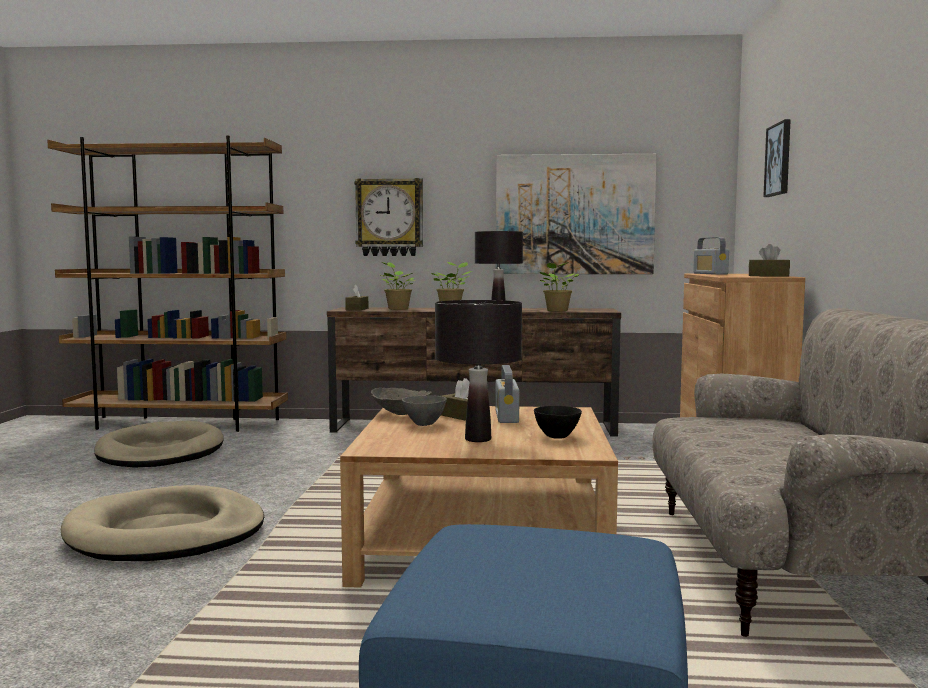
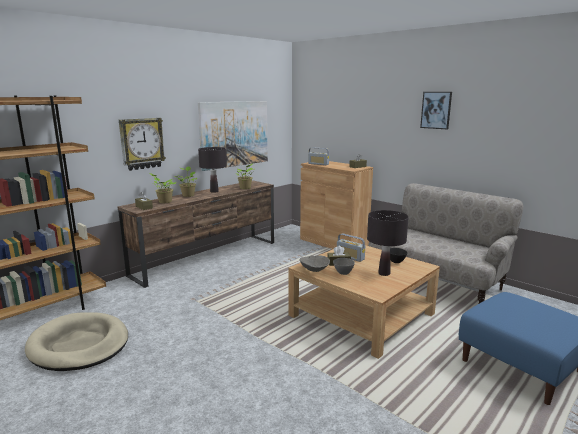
camera: 50 degrees left, 10 degrees up
(166, 533) = (250, 383): beige dog bed -> none
(779, 159) = (342, 113): picture -> picture (436, 110)

